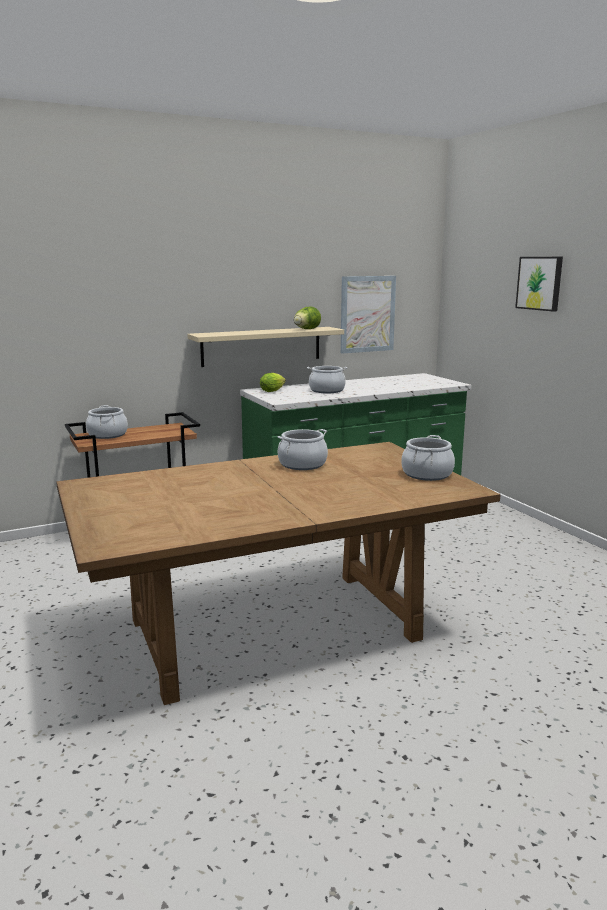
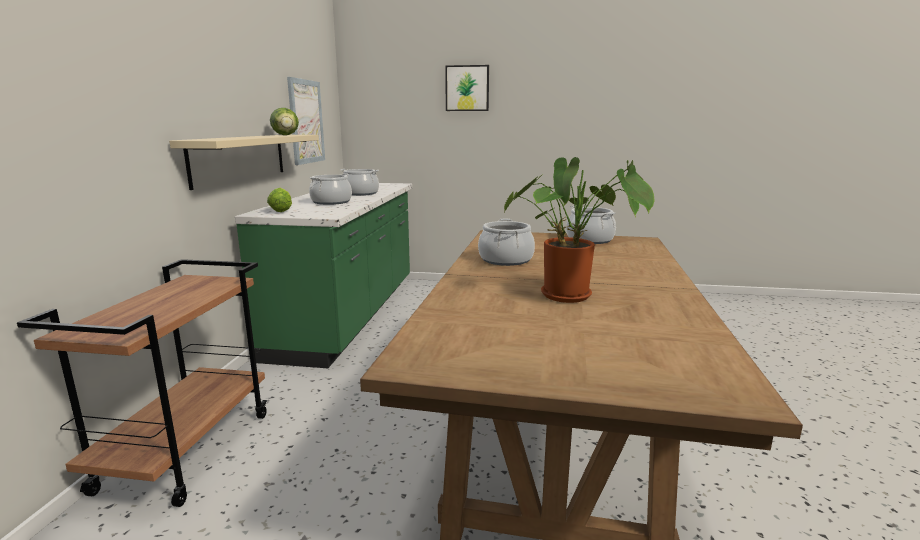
camera: 55 degrees left, 0 degrees up
(108, 435) = (121, 316): cooking pot -> cooking pot (360, 193)
(237, 493) = (572, 295): none -> potted plant

